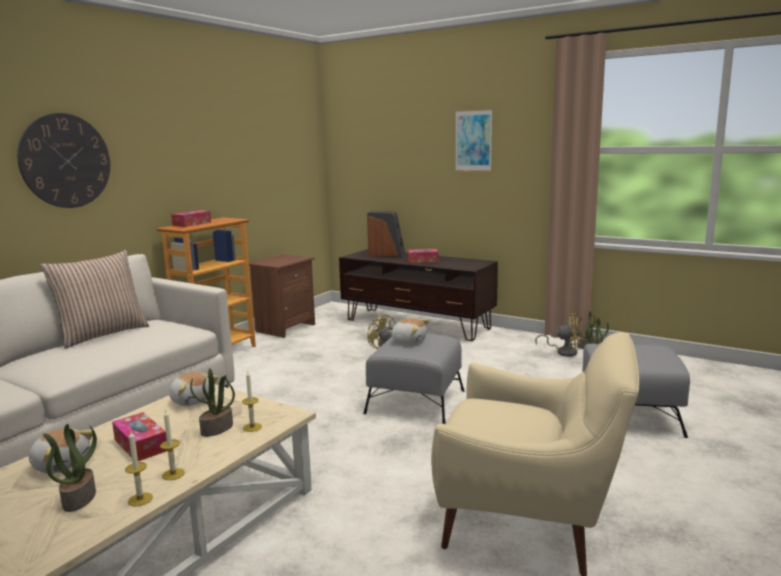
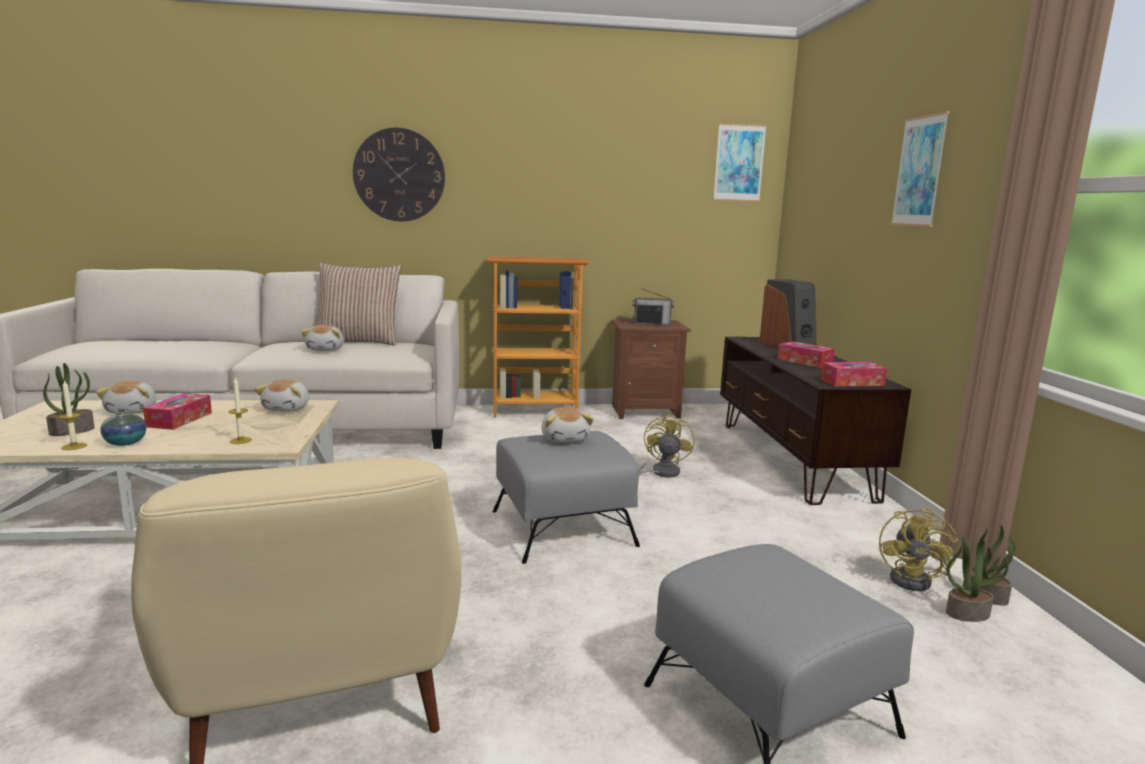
camera: 50 degrees right, 0 degrees up
(108, 347) = (326, 349): none -> plush toy
(173, 474) = (125, 443): candle -> vase
(192, 224) = (527, 257): tissue box -> tissue box (852, 382)
(217, 429) = (227, 431): potted plant -> none
(282, 259) = (652, 324): none -> radio
(301, 132) = (739, 163): none -> picture
(563, 352) = (917, 580): yellow fan -> yellow fan turned 45 degrees clockwise

